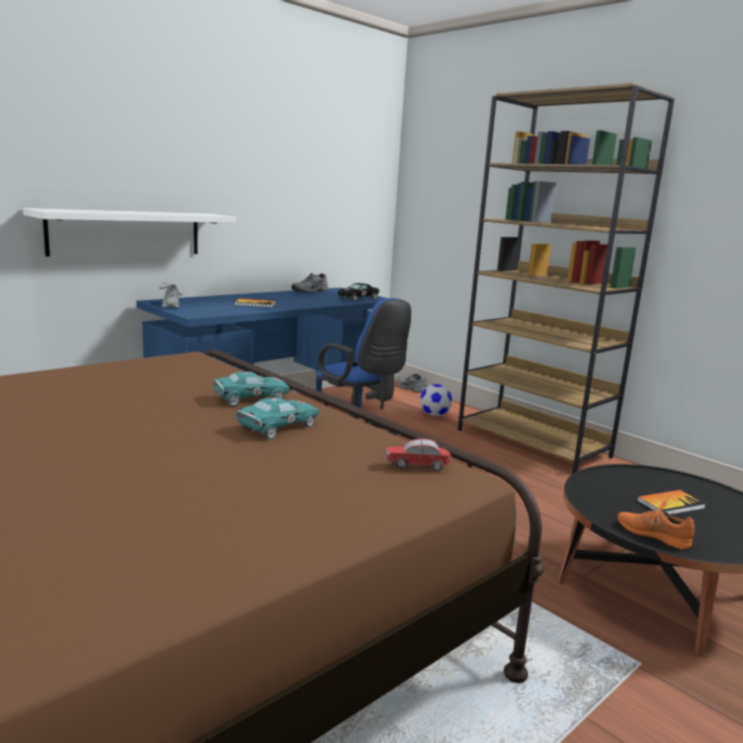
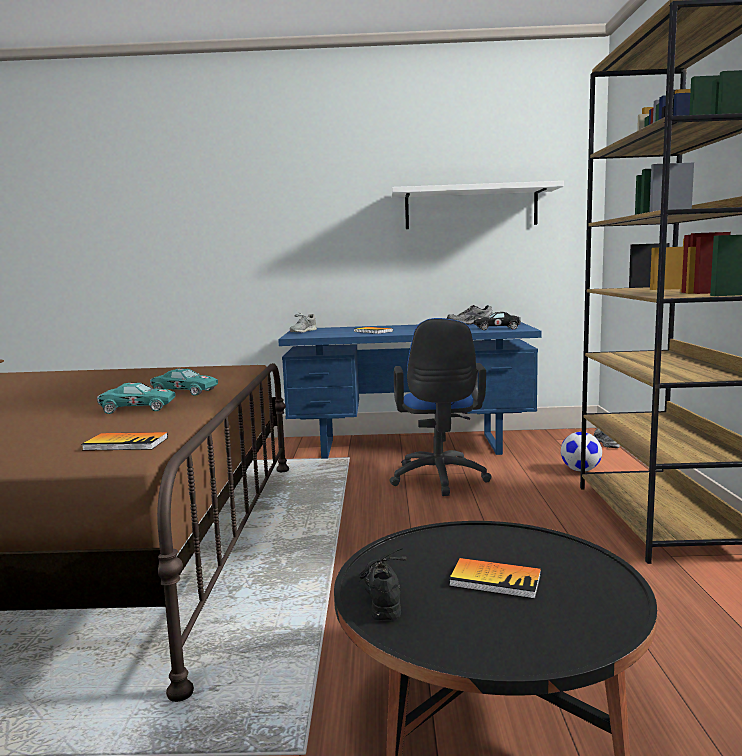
camera: 45 degrees right, 5 degrees down
(126, 233) = (284, 272): white shelf -> white shelf (471, 208)
(417, 467) = (126, 444): toy car -> book
(653, 534) = (383, 595): orange shoe -> black shoe

